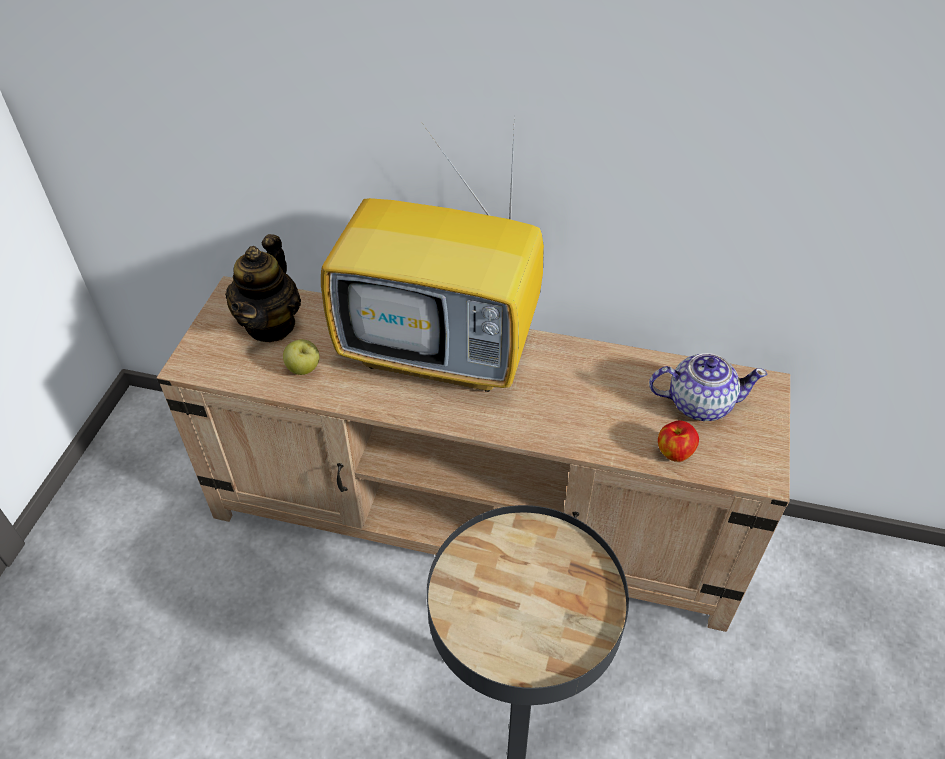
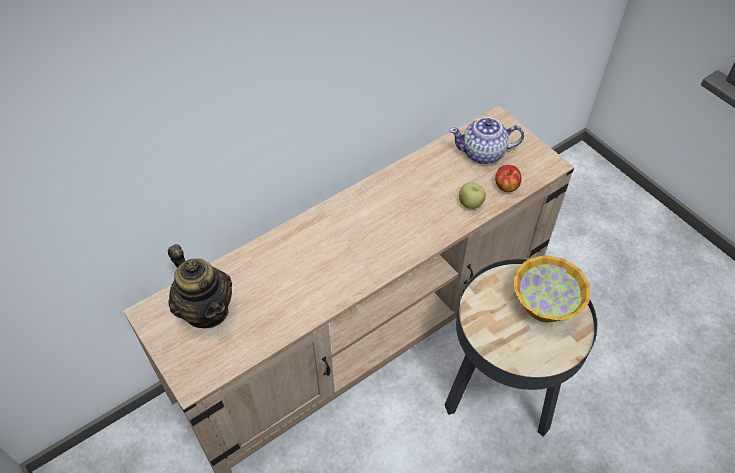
camera: 50 degrees left, 5 degrees up
(304, 369) = (269, 316): apple -> apple (470, 204)
(443, 351) = (331, 235): television -> none
(565, 603) = (545, 305): none -> bowl
(698, 403) = (483, 153): teapot -> teapot turned 135 degrees counterclockwise

